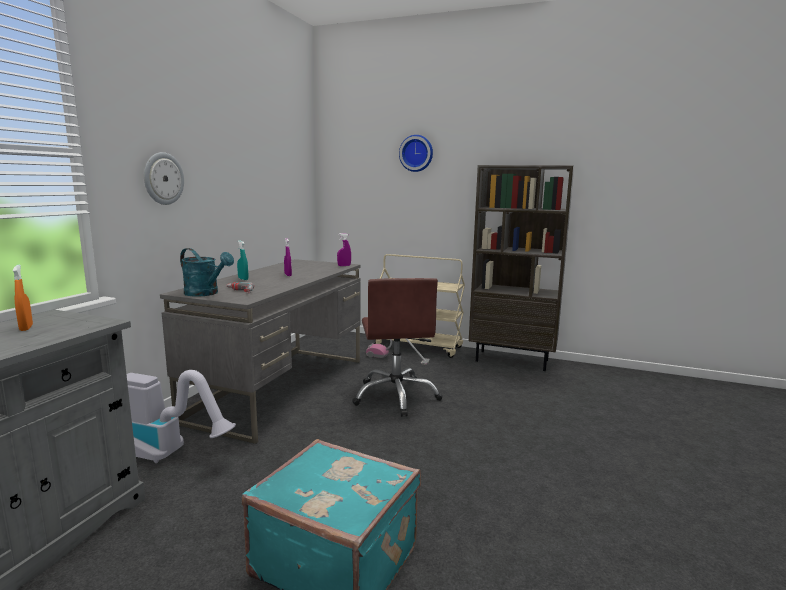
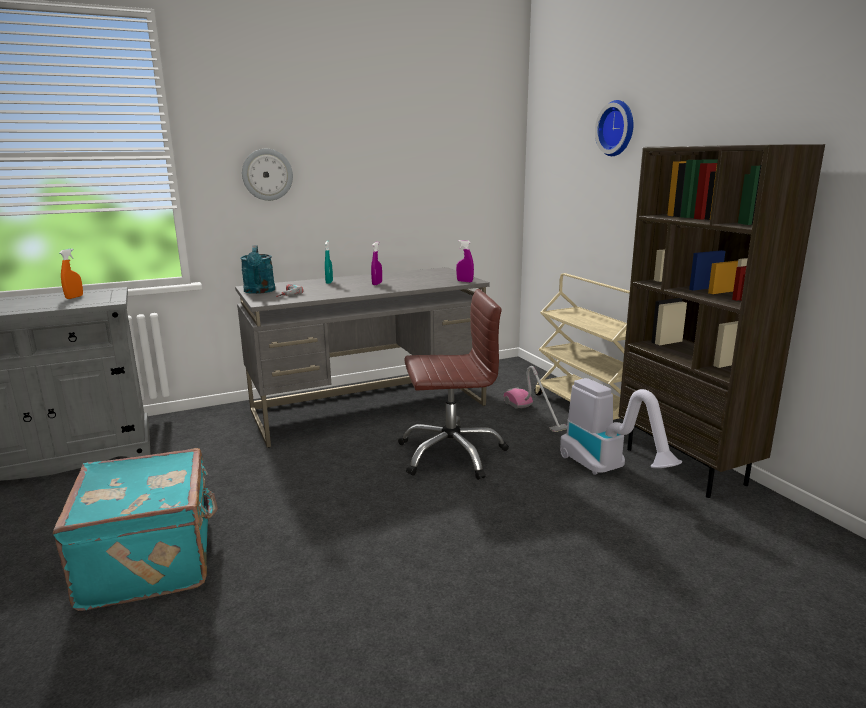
camera: 45 degrees right, 5 degrees up
(169, 454) = (211, 432): vacuum cleaner -> vacuum cleaner (608, 471)
(396, 396) = (451, 454): brown office chair -> brown office chair turned 135 degrees counterclockwise

